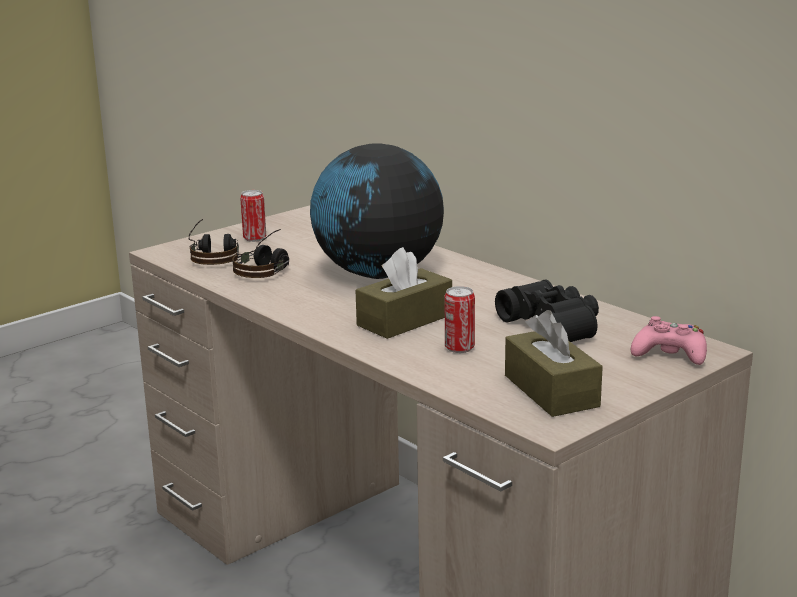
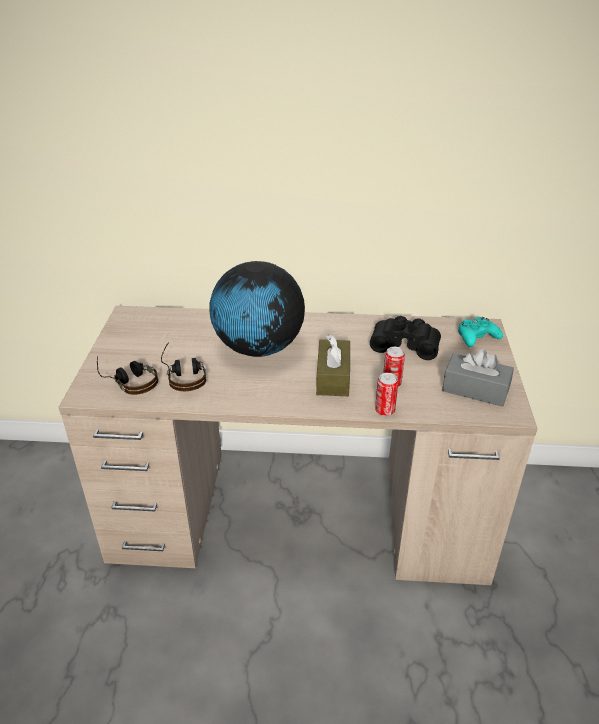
camera: 45 degrees left, 15 degrees up
(254, 238) = (130, 353): can -> can (385, 410)
(551, 391) = (475, 389): brown tissue box -> grey tissue box
(670, 354) = (477, 337): pink game controller -> turquoise game controller

